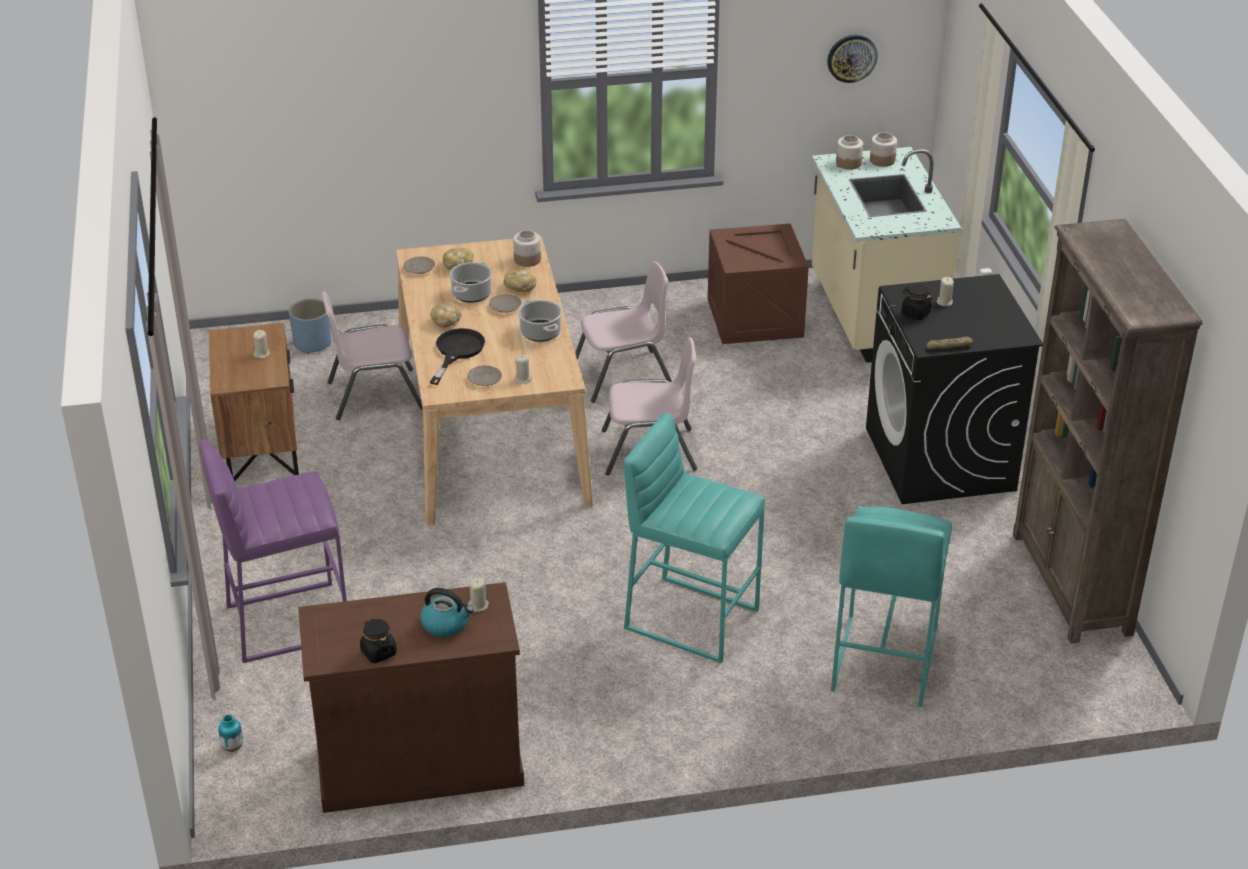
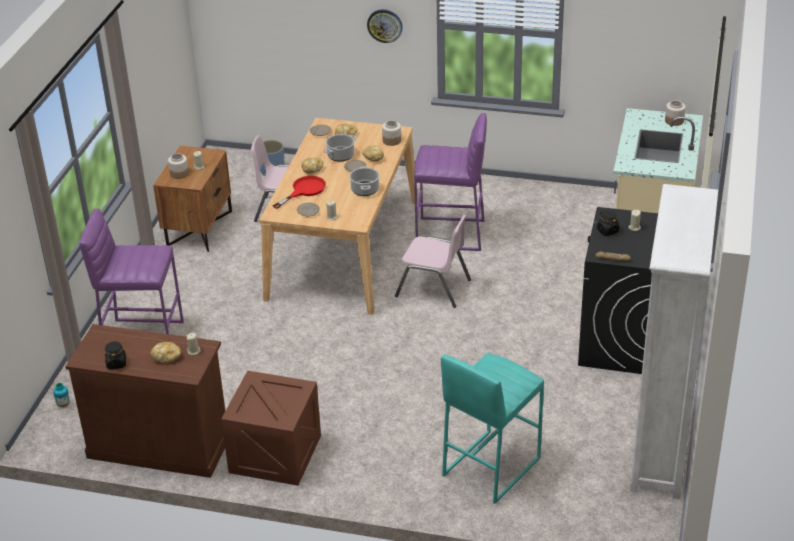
camera: 25 degrees right, 0 degrees up
(446, 624) = (167, 357): kettle -> bread
(456, 351) = (304, 190): black frying pan -> red frying pan
(623, 376) = (451, 234): pink chair -> purple stool
(691, 618) = (385, 403): turquoise stool -> none
(755, 318) = (566, 215): crate -> crate (275, 454)
(848, 163) = (648, 118): jar -> jar (179, 173)
(851, 58) = (663, 42): wall clock -> wall clock (385, 25)
(1071, 584) = (660, 452): brown bookcase -> white bookcase

